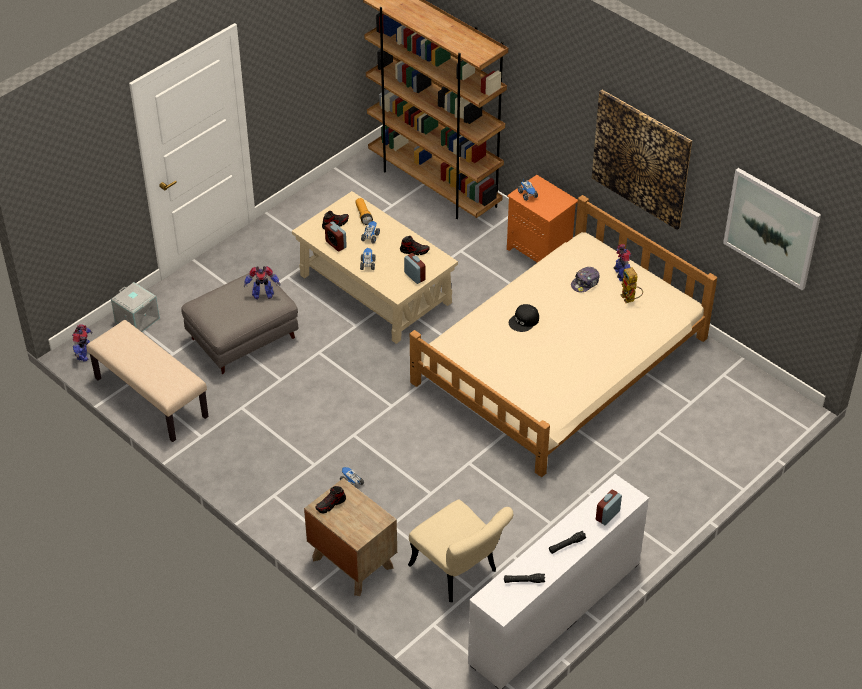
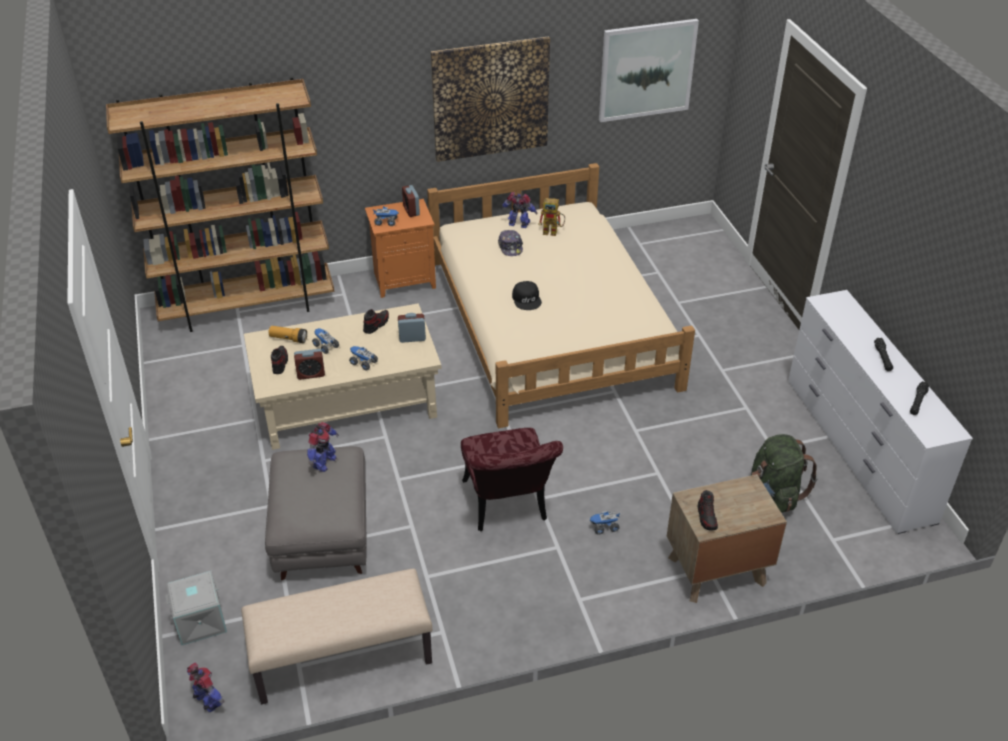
camera: 60 degrees left, 5 degrees down
(333, 422) = (507, 507): none -> red chair
(459, 573) = (775, 493): beige chair -> green backpack
(607, 515) = (857, 320): alarm clock -> alarm clock (411, 210)

